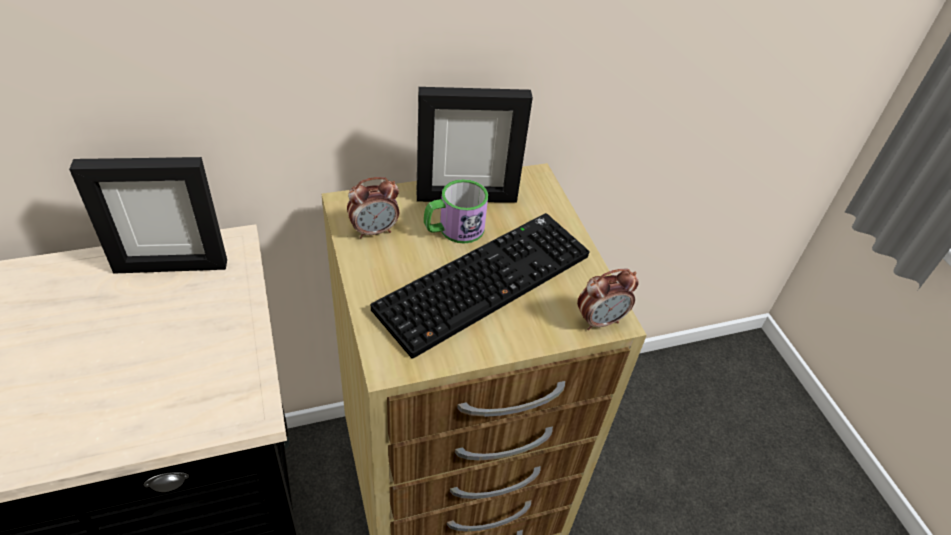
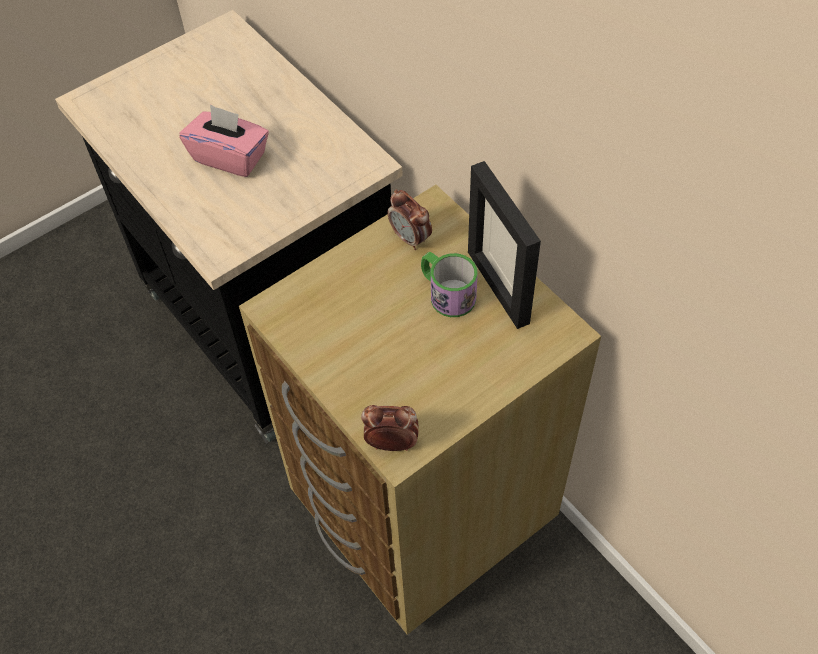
camera: 75 degrees right, 10 degrees up
(110, 355) = (230, 157): none -> pink tissue box
(171, 264) = (328, 141): picture frame -> none
(484, 279) = (395, 338): keyboard -> none
(600, 321) = (391, 443): alarm clock -> alarm clock turned 135 degrees clockwise

